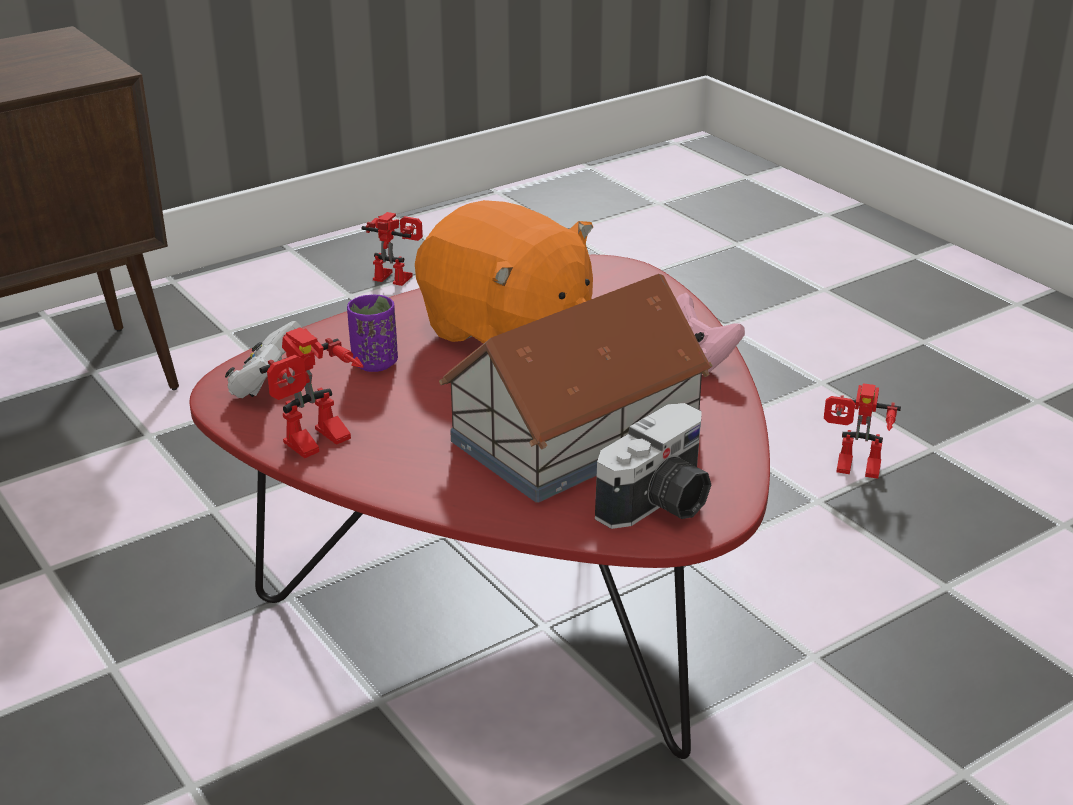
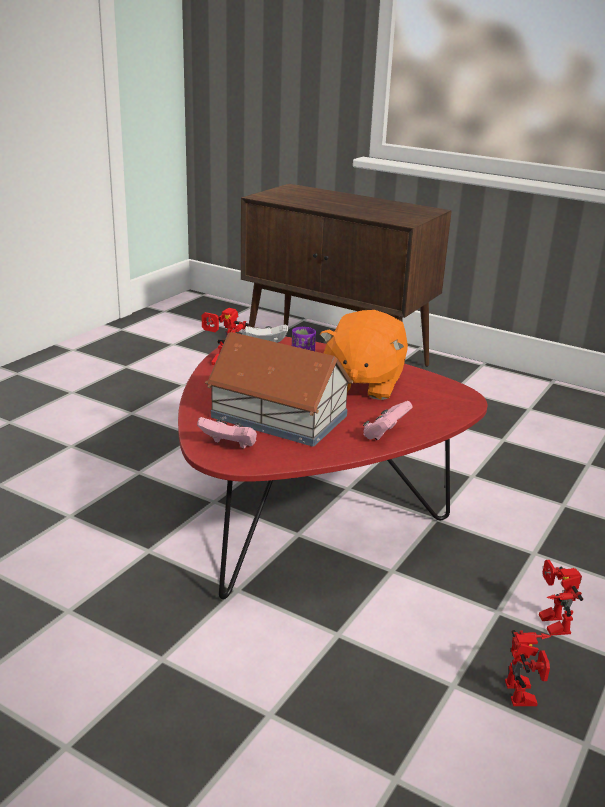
camera: 65 degrees right, 5 degrees down
(397, 276) = (566, 416): toy robot -> toy robot (526, 695)
(661, 504) = (229, 446): camera -> pink game controller

